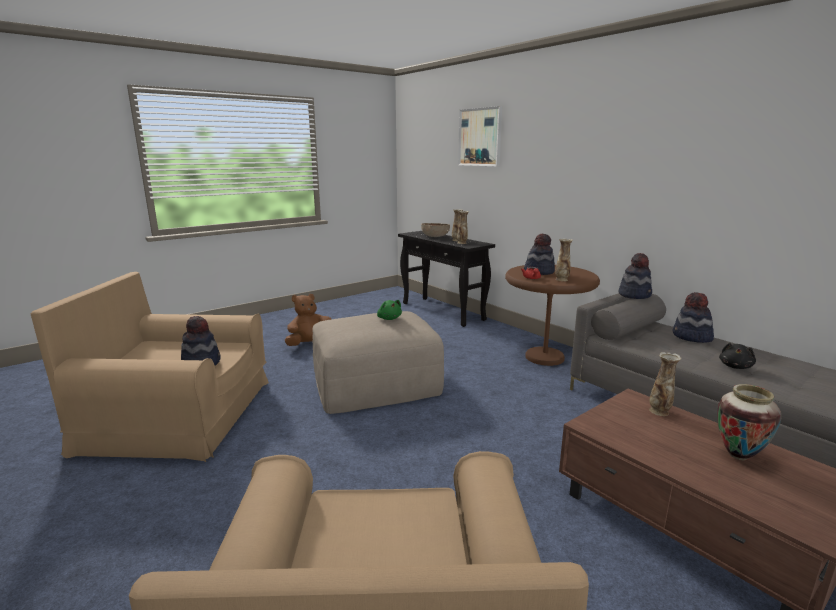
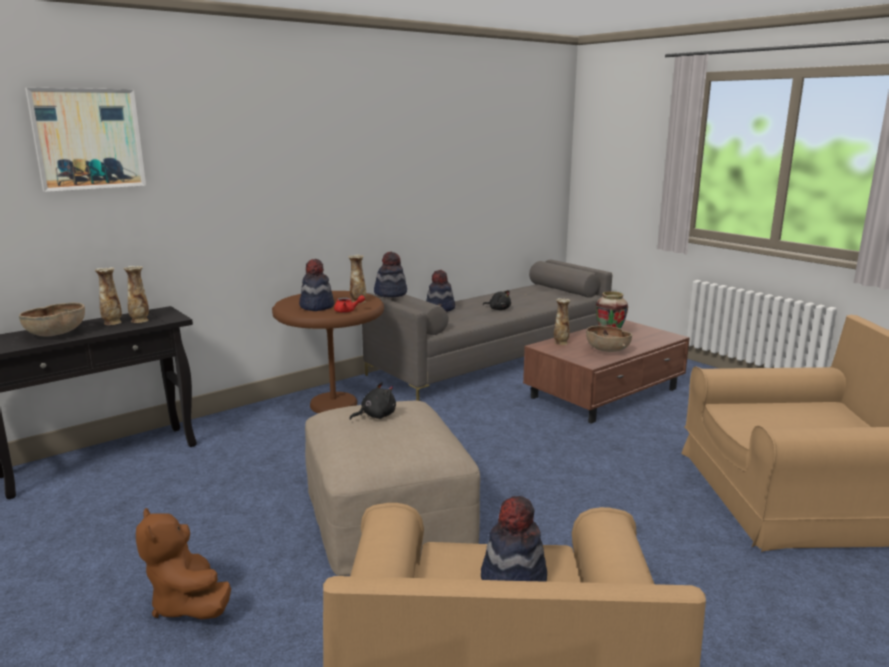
camera: 90 degrees left, 0 degrees up
(389, 318) = (376, 416): green plush toy -> black plush toy
(652, 443) = (606, 351): none -> brown bowl

